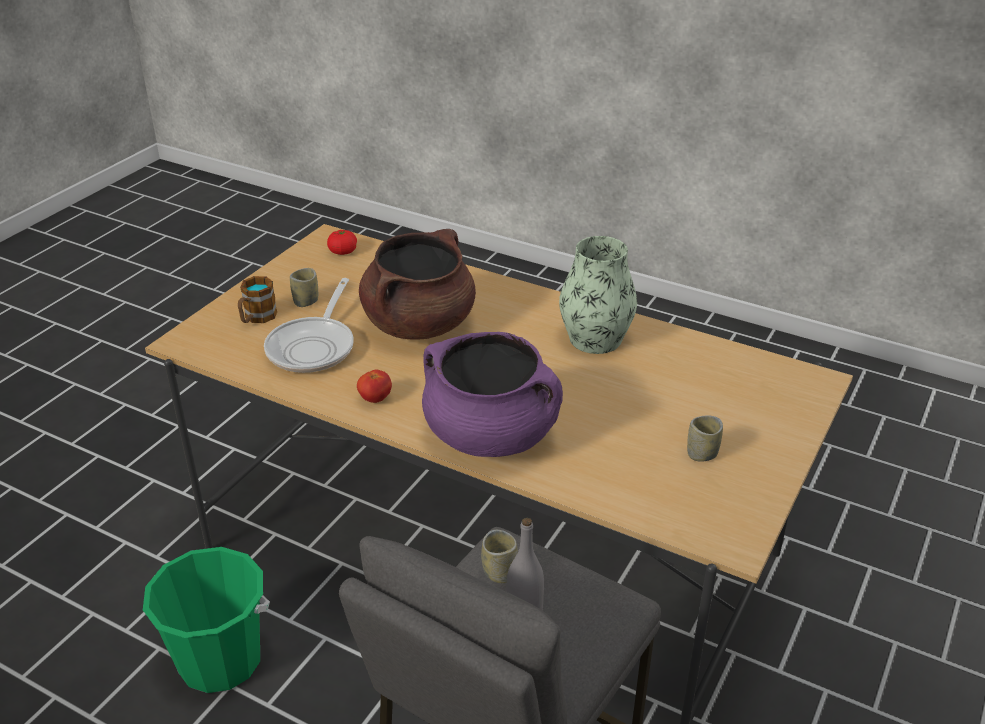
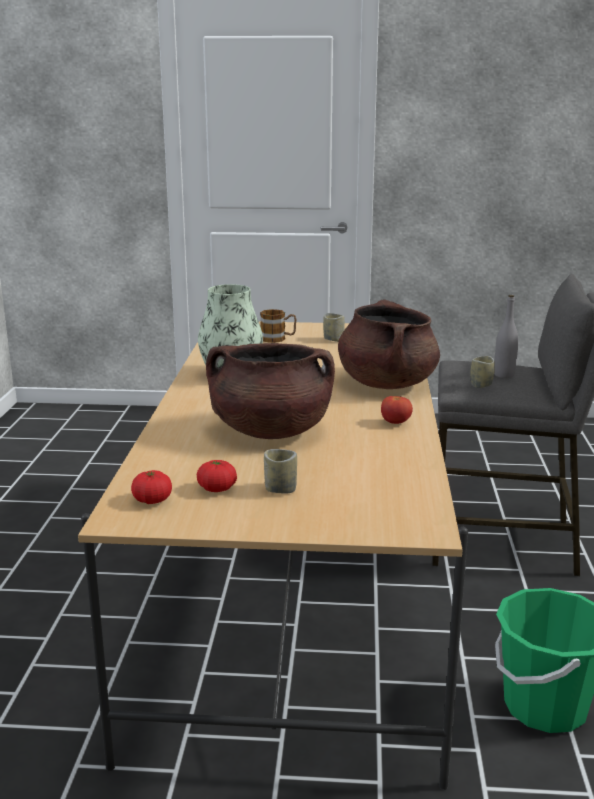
camera: 115 degrees left, 15 degrees down
(257, 318) = (338, 505): mug -> mug (278, 339)
(314, 346) = (355, 463): frying pan -> none
(334, 277) = (217, 489): none -> tomato
(491, 435) = (386, 383): purple cooking pot -> brown cooking pot

